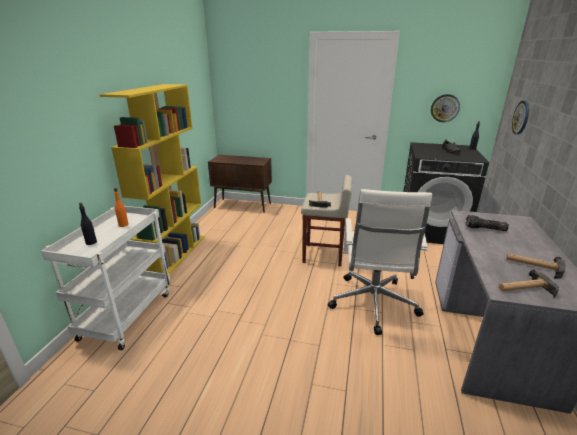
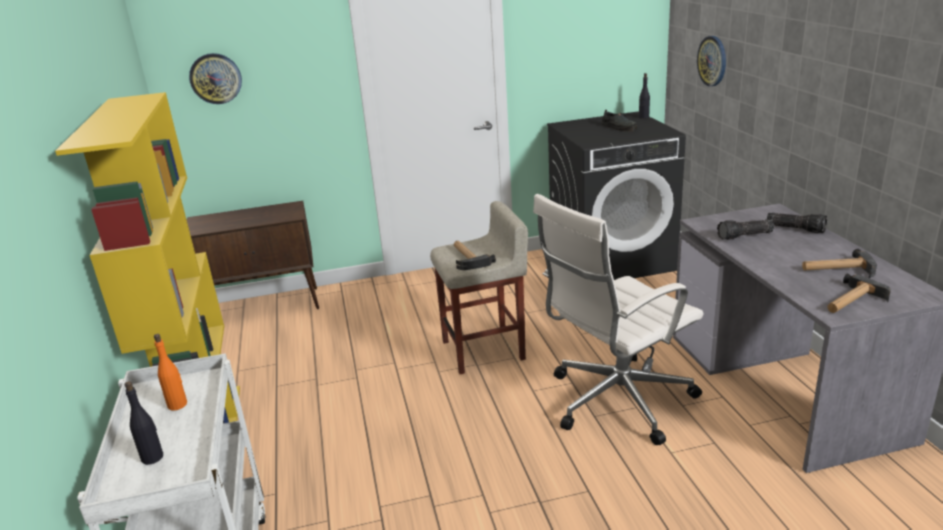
camera: 25 degrees left, 0 degrees up
(373, 304) = (616, 401): white office chair -> white office chair turned 75 degrees clockwise
(444, 108) = (588, 59): wall clock -> wall clock (215, 78)
(527, 234) = (796, 229): none -> flashlight

